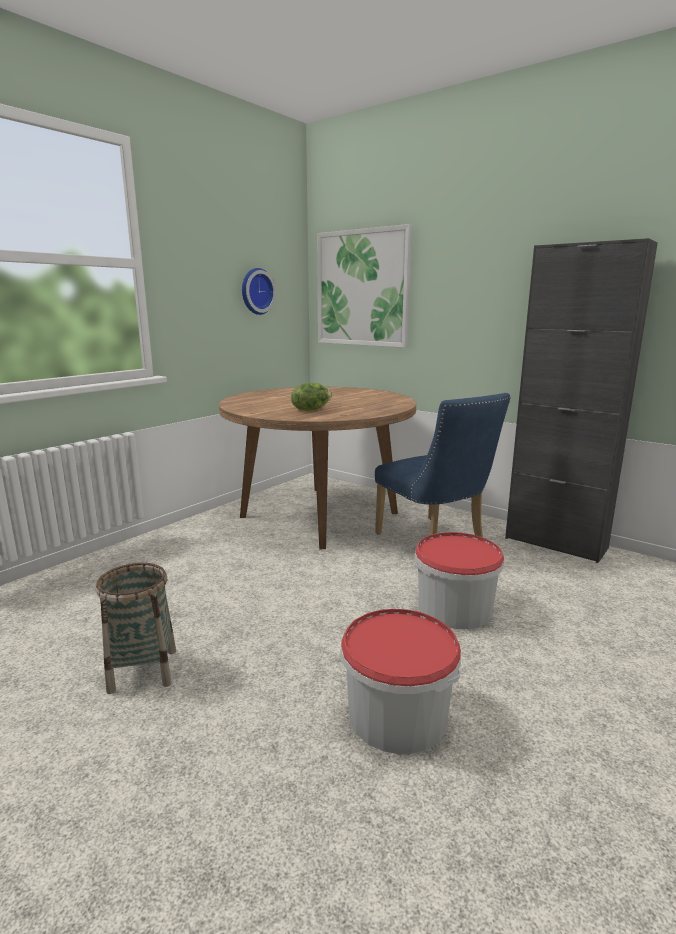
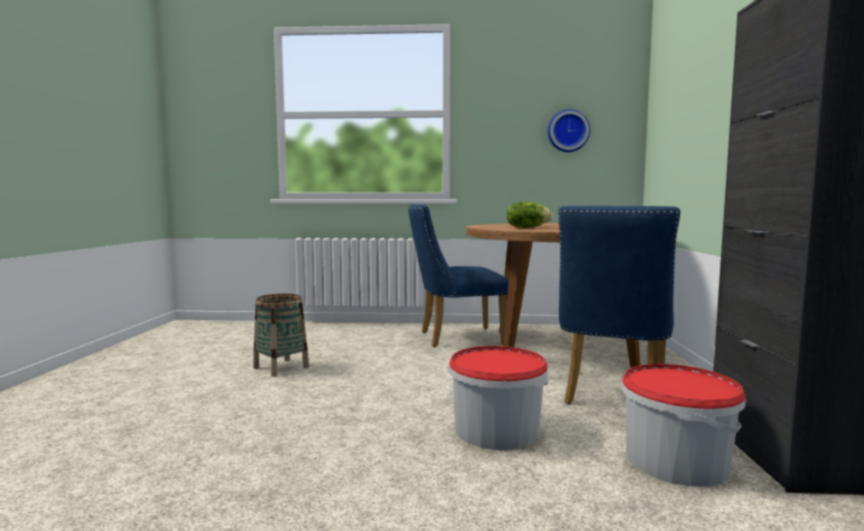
camera: 55 degrees right, 10 degrees down
(220, 540) = (454, 338): none -> blue chair
(362, 288) = (673, 116): picture -> none
(397, 715) = (305, 443): bucket -> bucket (676, 461)

